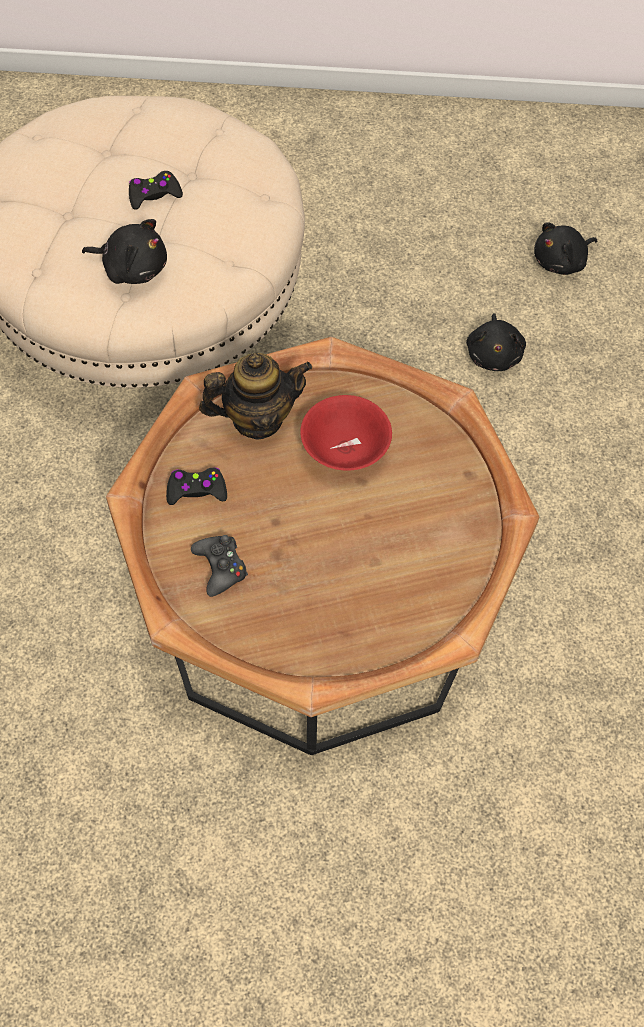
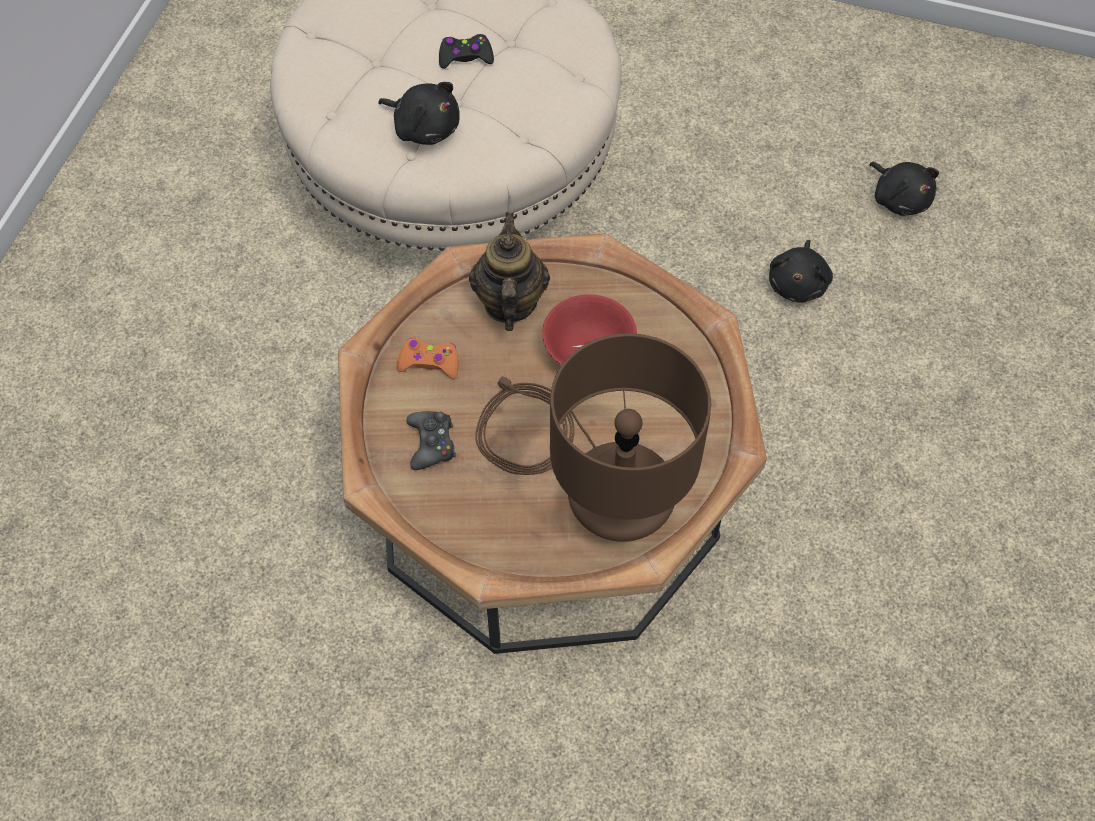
camera: 15 degrees right, 0 degrees up
(196, 490) = (429, 362): black game controller -> orange game controller
(257, 419) = (509, 303): teapot -> teapot turned 90 degrees counterclockwise
(373, 569) = (582, 477): none -> brown table lamp
(561, 262) = (899, 198): black plush toy -> black plush toy turned 105 degrees counterclockwise

